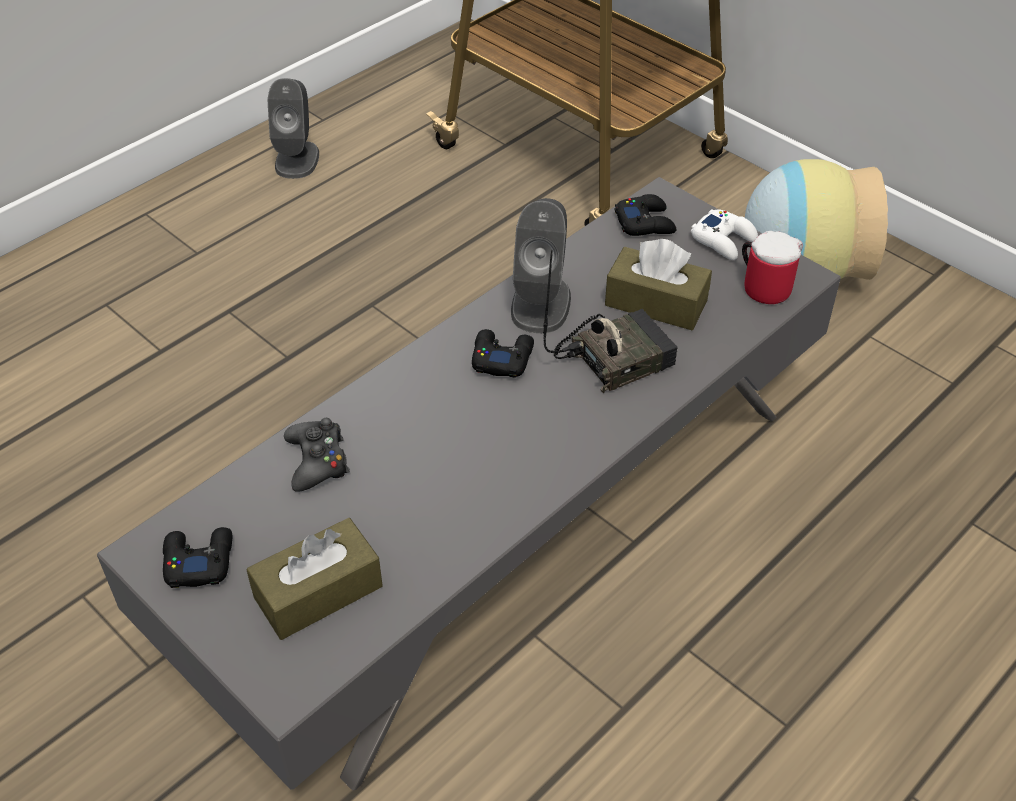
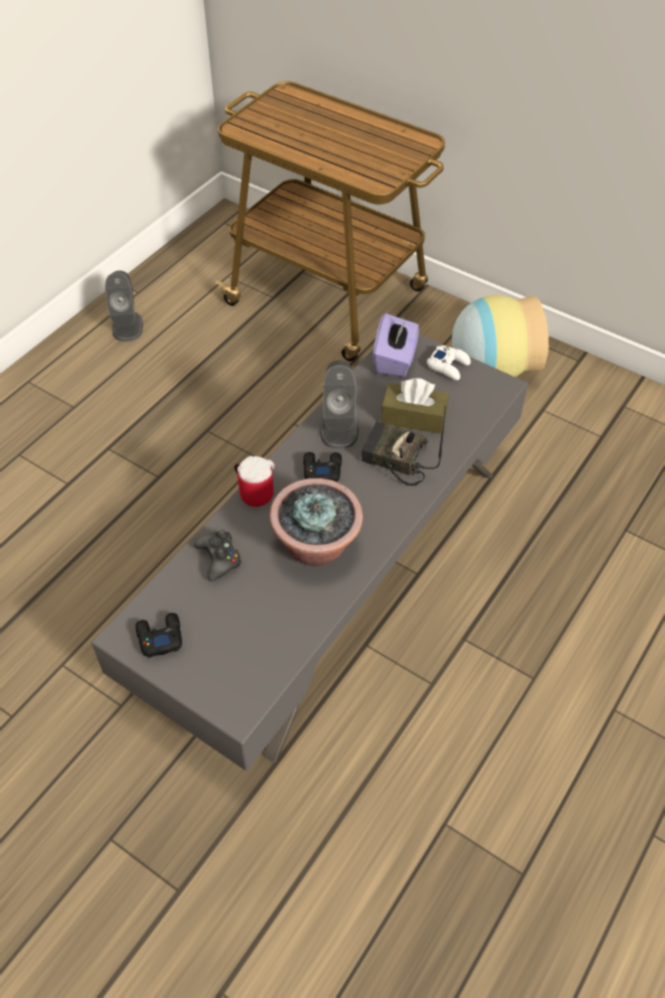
camera: 10 degrees left, 5 degrees up
(318, 592) = (242, 646): brown tissue box -> none
(468, 464) = (317, 547): none -> potted plant
(614, 357) = (394, 459): radio -> radio turned 120 degrees counterclockwise
(645, 223) = (395, 359): black game controller -> purple tissue box
(763, 285) = (480, 396): mug -> mug (254, 491)

